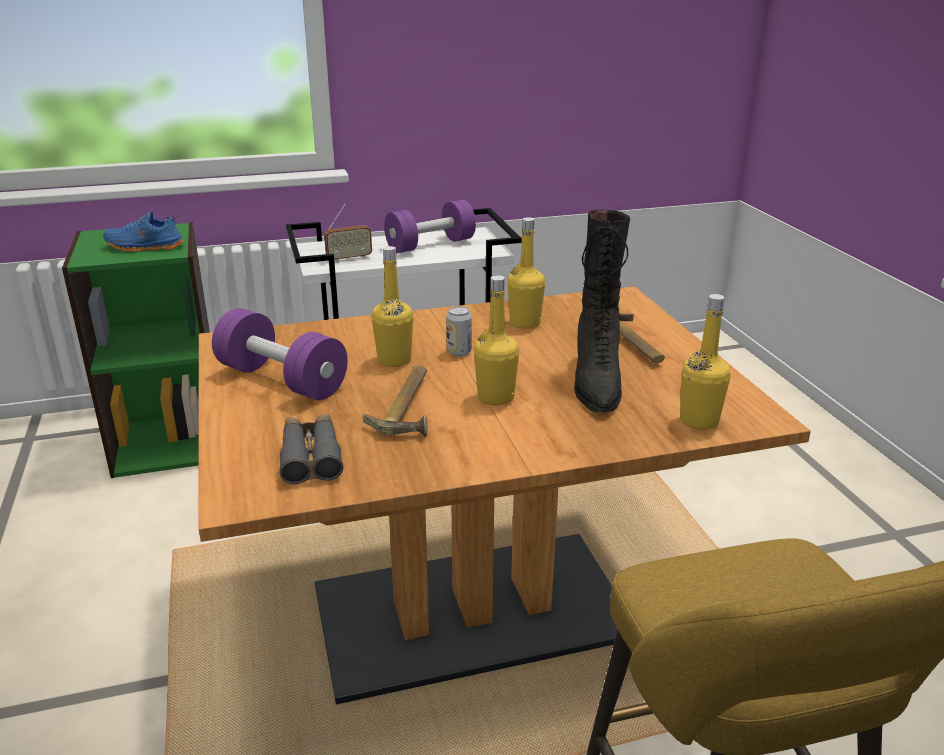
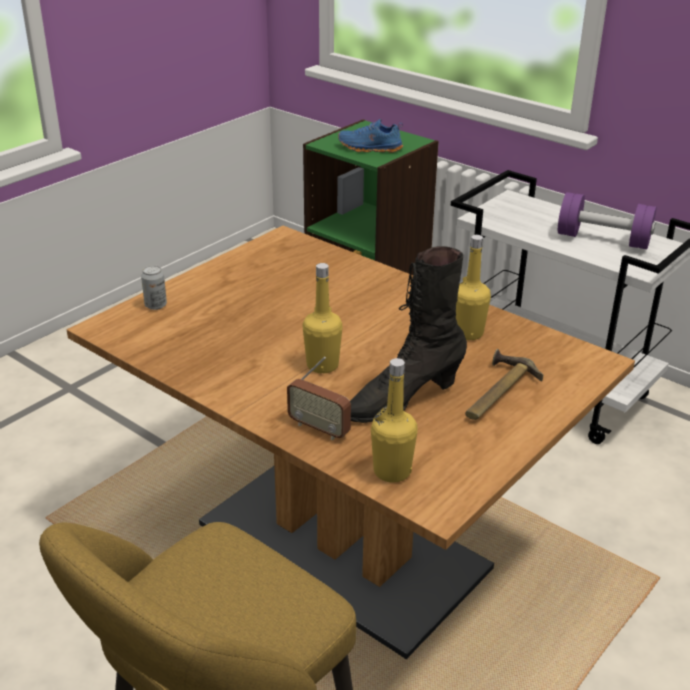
camera: 55 degrees right, 5 degrees up
(144, 247) = (369, 148): blue shoe -> blue shoe turned 45 degrees counterclockwise
(282, 380) = (253, 279): purple dumbbell -> none
(311, 456) = (170, 329): grey binoculars -> none
(349, 258) = (515, 221): radio -> radio (319, 428)
(394, 360) = (330, 305): yellow bottle -> none
(410, 407) = (270, 337): hammer -> none
(459, 352) = (376, 324): can -> can (155, 305)

